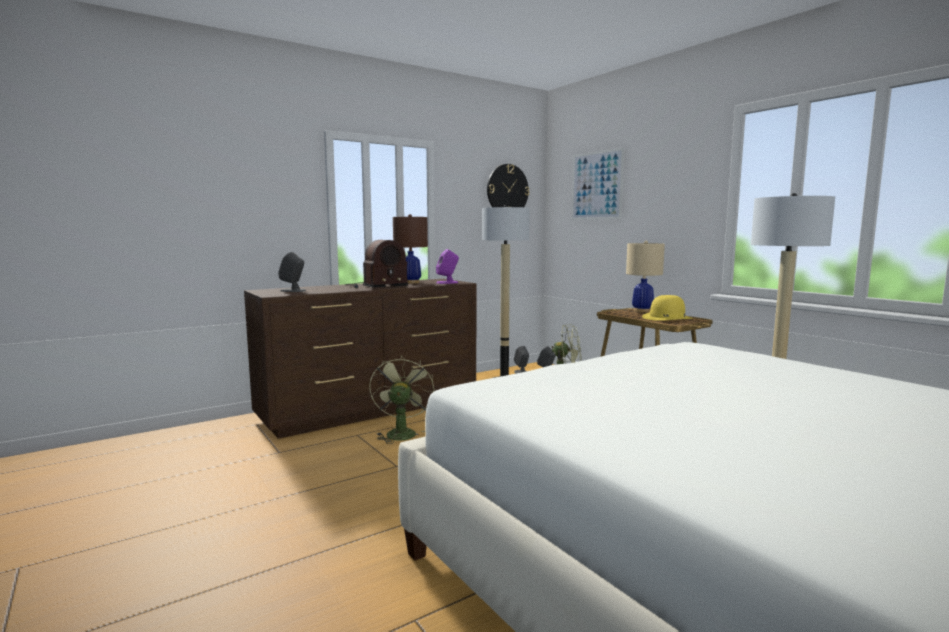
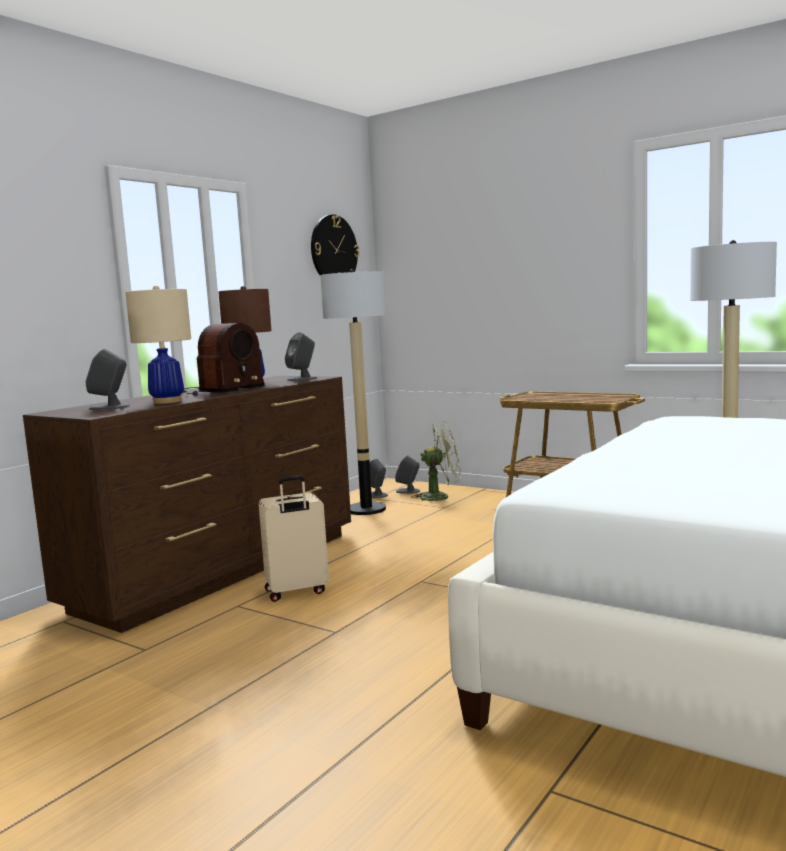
camera: 20 degrees left, 0 degrees up
(401, 433) = (296, 592): green fan -> beige suitcase
(447, 282) = (302, 379): purple speaker -> grey speaker
(596, 185) = (453, 241): picture -> none
(642, 311) = (547, 393): beige table lamp -> beige table lamp (167, 401)
(667, 318) = (589, 397): yellow hat -> none

